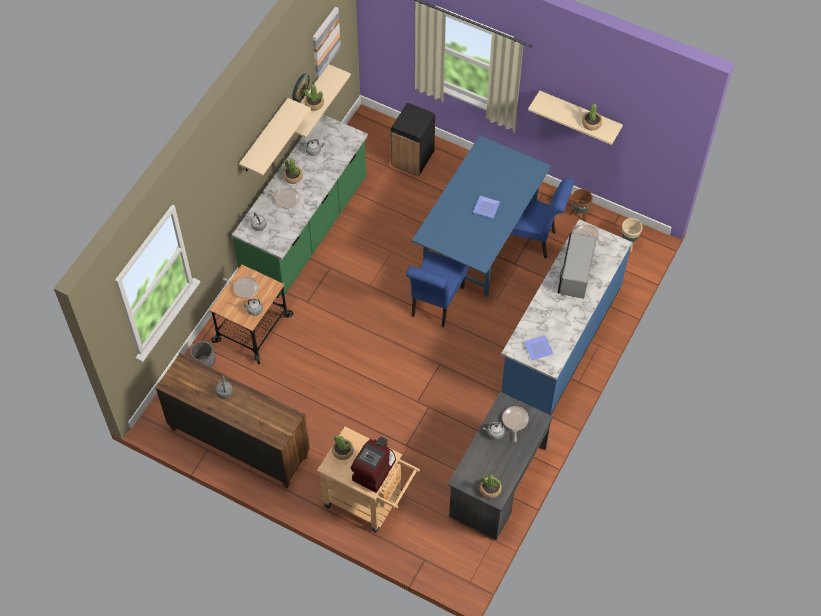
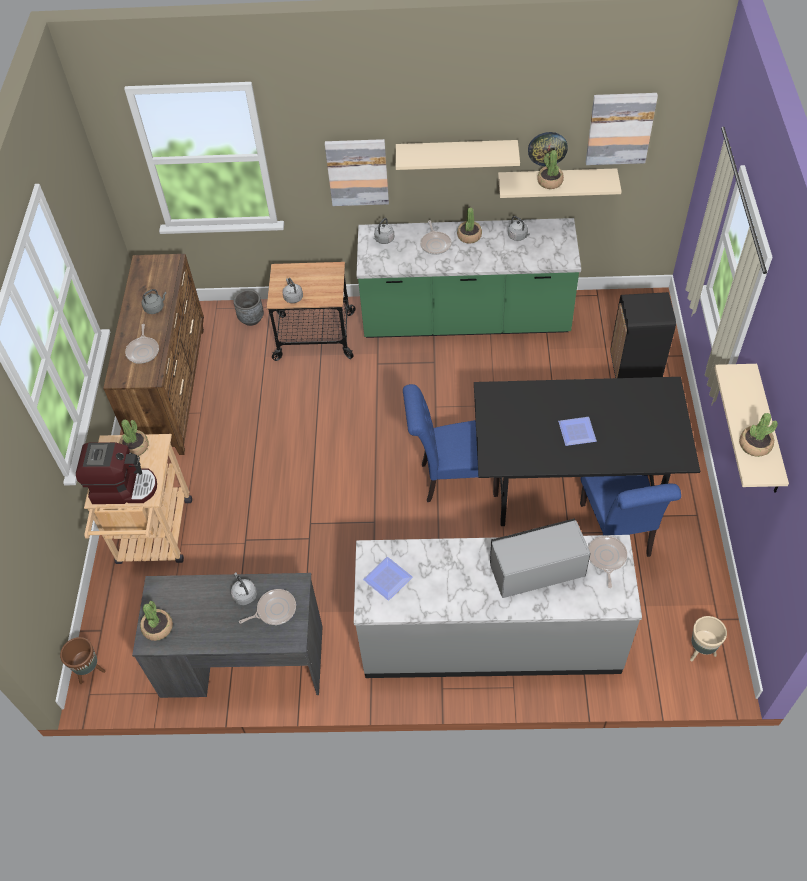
camera: 65 degrees right, 5 degrees down
(224, 201) = (357, 172): none -> picture
(244, 288) = (315, 277): frying pan -> frying pan (143, 351)
(480, 242) = (572, 483): blue dining table -> black dining table
(560, 340) = (490, 637): blue counter -> grey counter
(579, 214) = (698, 571): brown planter -> brown planter (90, 671)

